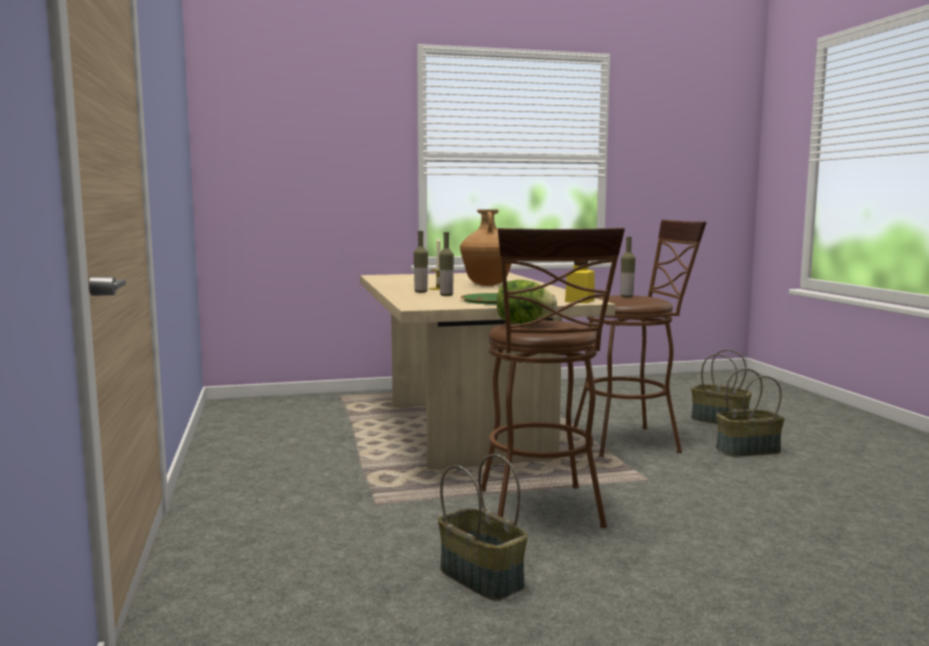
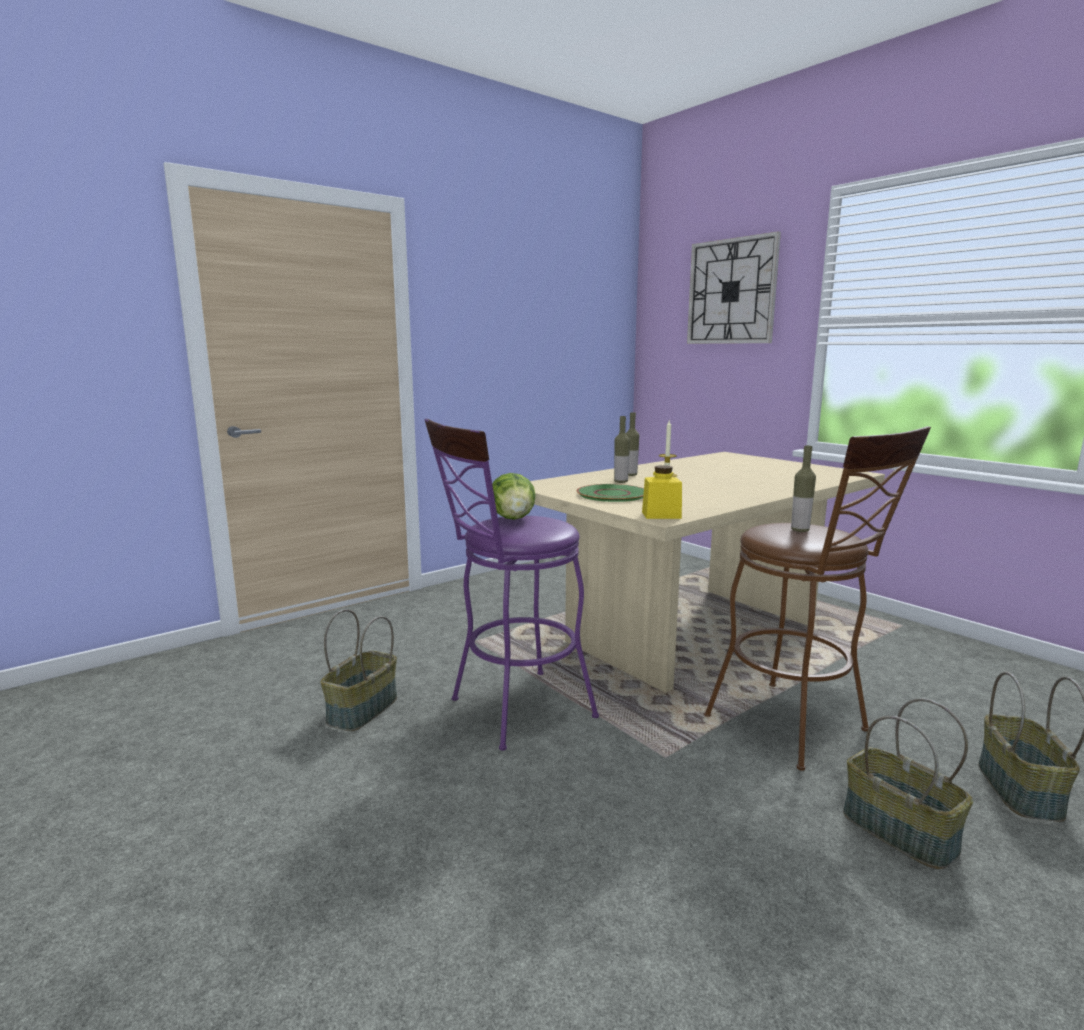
camera: 65 degrees right, 5 degrees up
(325, 122) = (731, 291): none -> wall clock
(487, 285) = (733, 481): brown vase -> none
(542, 513) = (512, 711): brown stool -> purple stool

